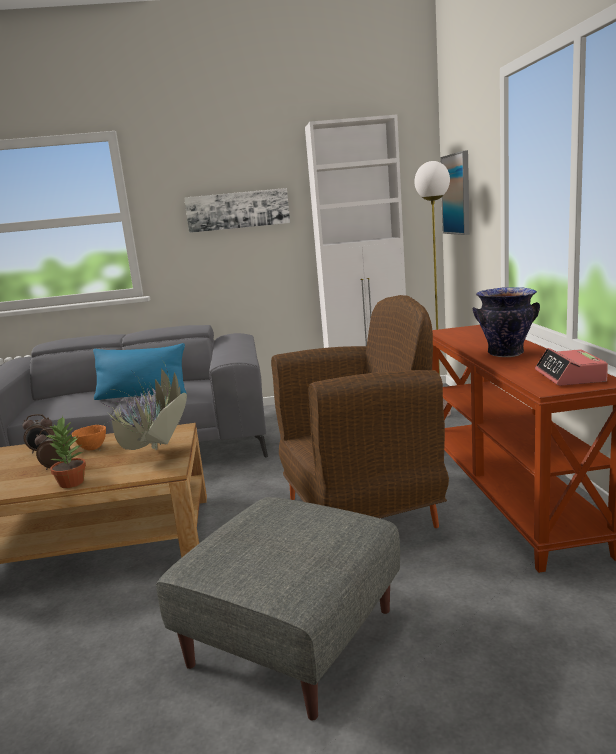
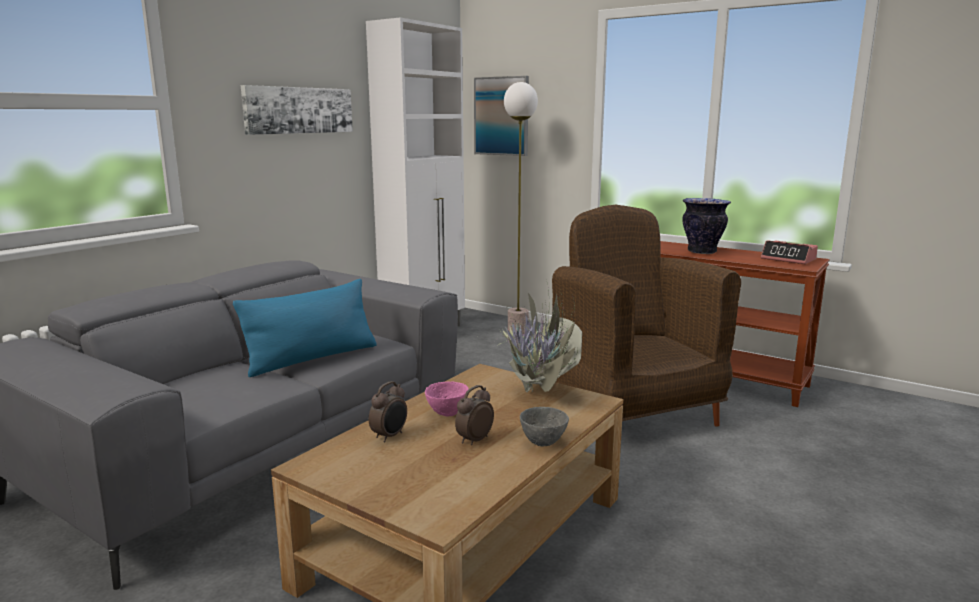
camera: 50 degrees left, 0 degrees up
(72, 482) = (543, 442): potted plant -> grey bowl
(92, 448) = (448, 414): orange bowl -> pink bowl
(293, 638) = (786, 502): grey ottoman -> none
(363, 511) = (633, 413): brown armchair -> brown armchair turned 45 degrees counterclockwise

